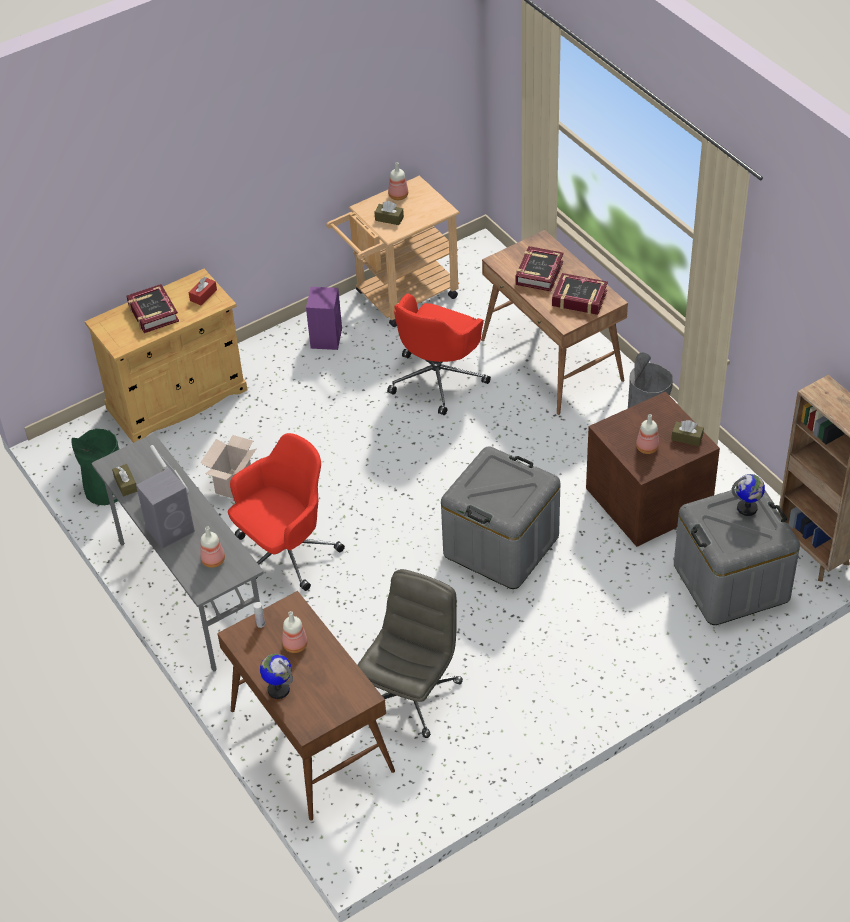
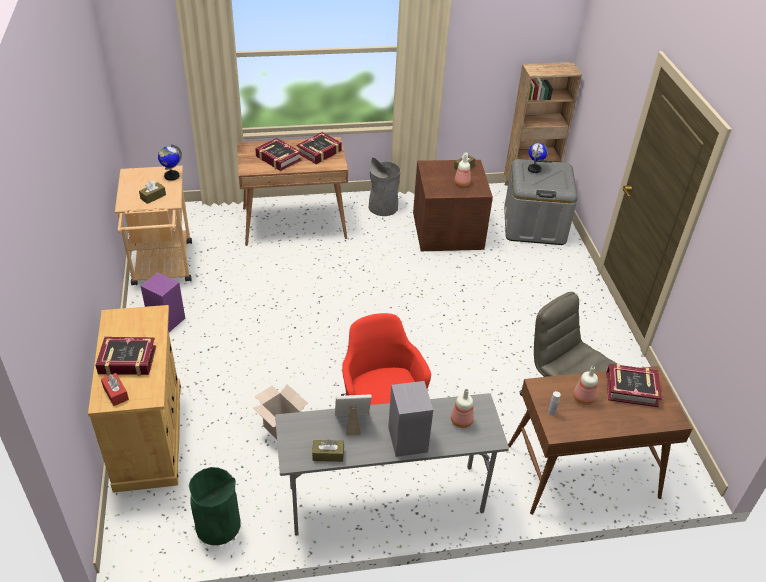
camera: 70 degrees left, 5 degrees down
(203, 295) = (137, 321): red tissue box -> red tissue box (115, 393)
(278, 689) = (628, 423): globe -> globe (171, 176)
(333, 682) = (631, 389): none -> book
(398, 196) = (132, 185): bottle -> none
(438, 378) = (264, 278): red office chair -> none
(501, 545) = (446, 305): grey storage box -> none

